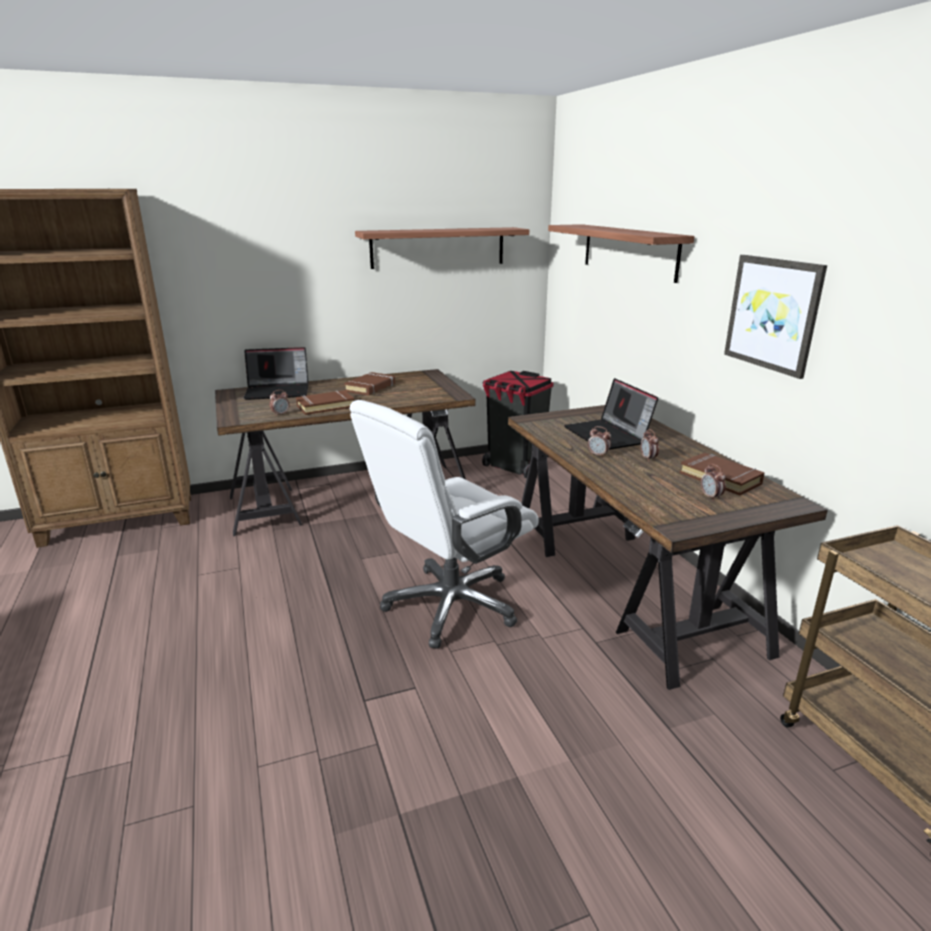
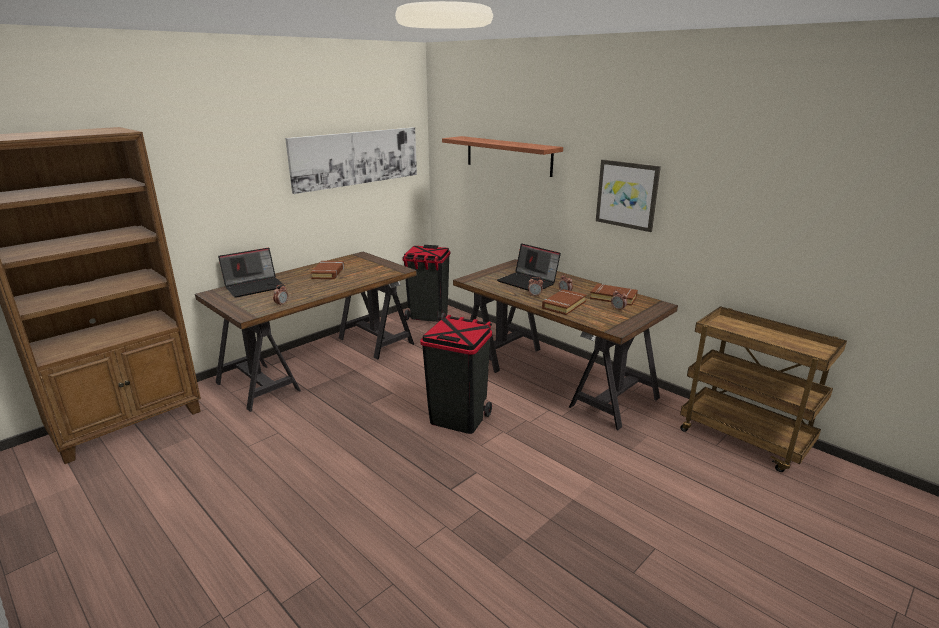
camera: 25 degrees left, 0 degrees up
(325, 406) = (310, 292): brown book -> brown book (563, 305)
(438, 247) = (356, 158): shelf -> picture
(450, 605) = (458, 418): white office chair -> black trash can

